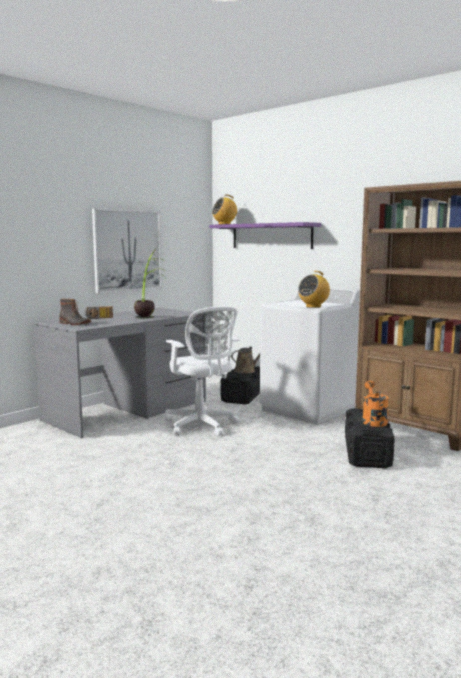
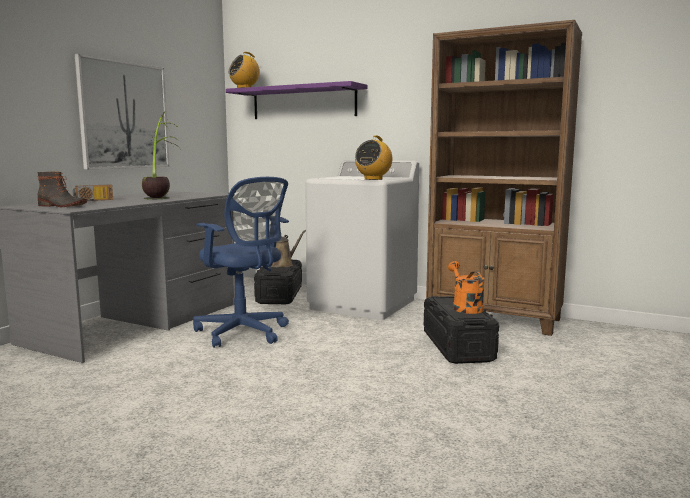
camera: 15 degrees left, 0 degrees up
(201, 426) = (244, 333): white office chair -> blue office chair

